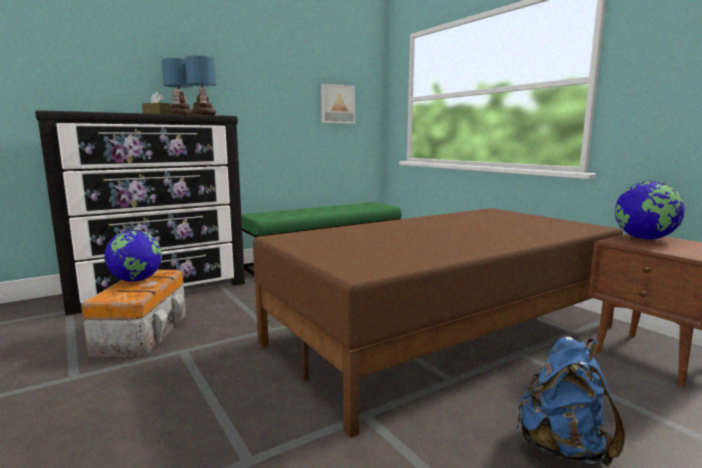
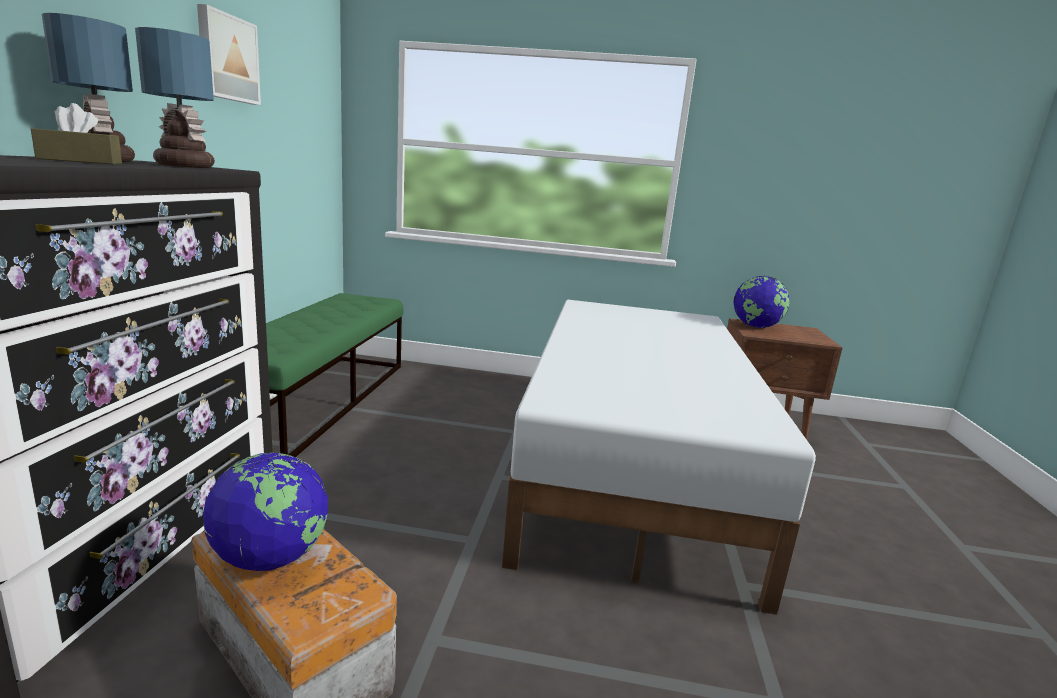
camera: 50 degrees left, 5 degrees up
(337, 104) = (296, 137): picture -> picture (227, 58)
(444, 335) = (632, 464): brown bed -> white bed
(562, 447) = (852, 530): blue backpack -> none

